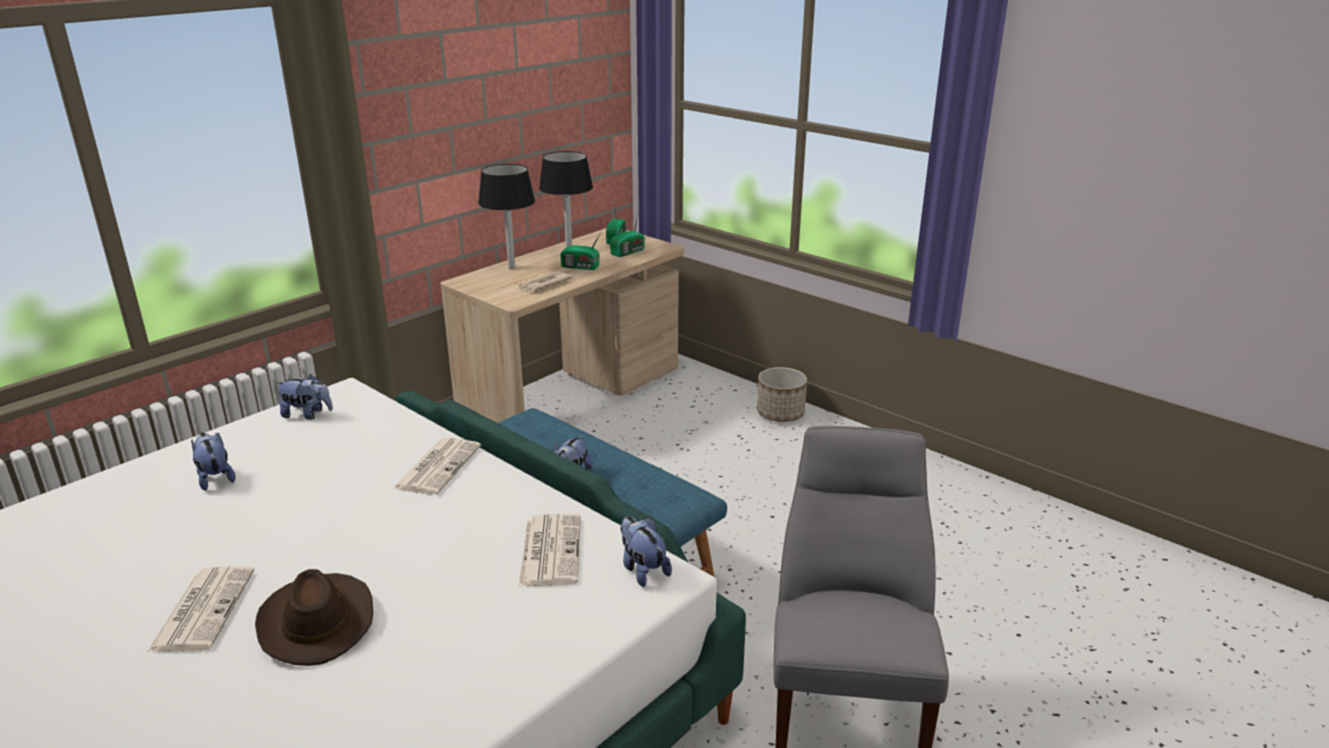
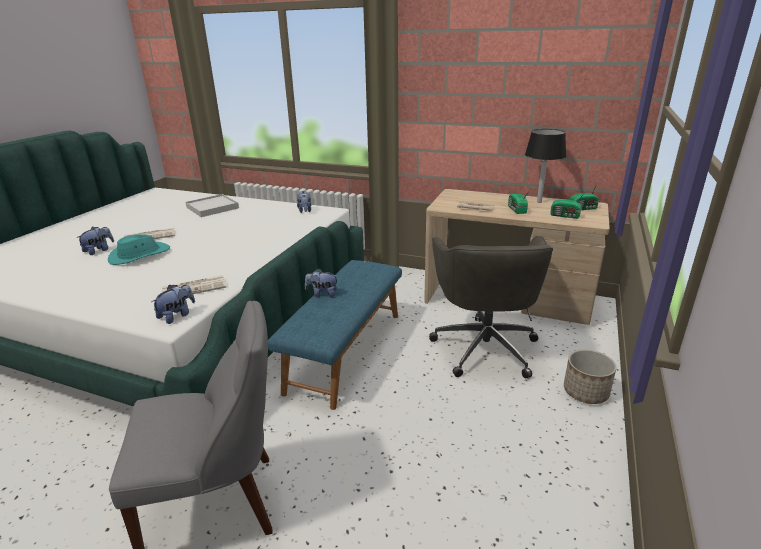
camera: 70 degrees right, 0 degrees up
(116, 517) = (212, 208): none -> white tray
(215, 478) = (244, 212): plush toy -> plush toy (99, 250)
(316, 621) = (139, 255): brown hat -> turquoise hat
(438, 466) = (269, 245): newspaper -> none
(511, 267) = (488, 196): black table lamp -> none
(663, 442) = (485, 346): none -> grey office chair

